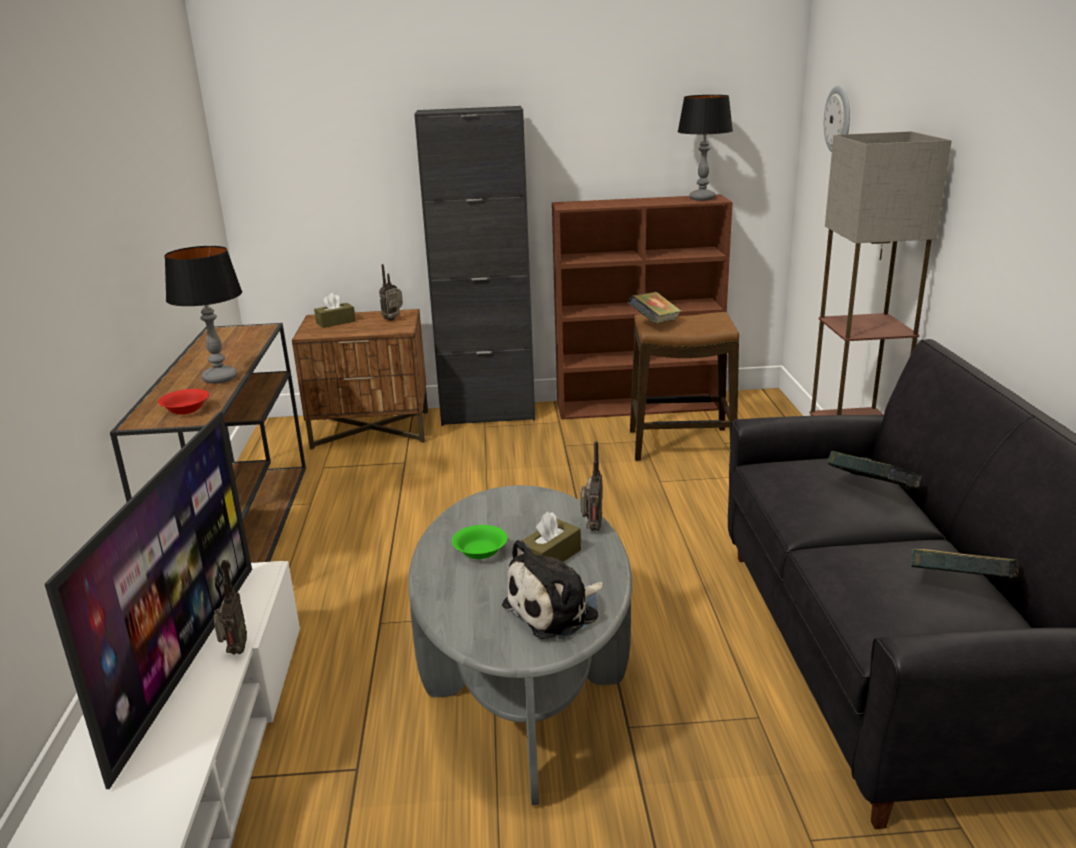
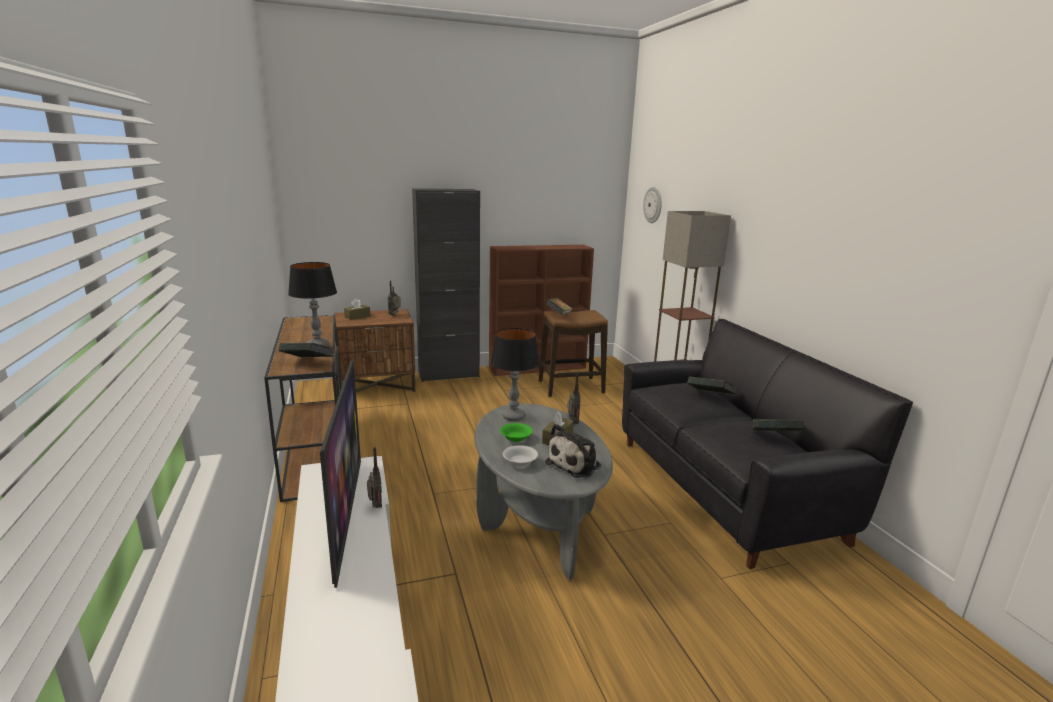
camera: 15 degrees left, 5 degrees down
(186, 410) = (308, 363): red bowl -> book
(462, 600) = (520, 462): none -> white bowl
(702, 198) = (575, 246): table lamp -> table lamp (513, 417)

